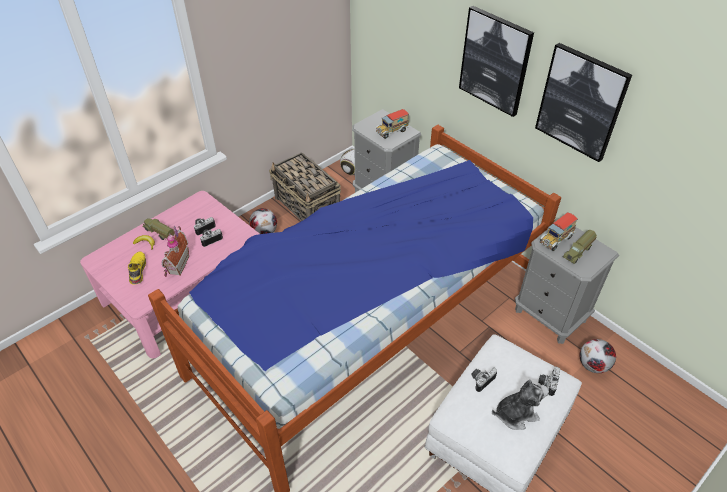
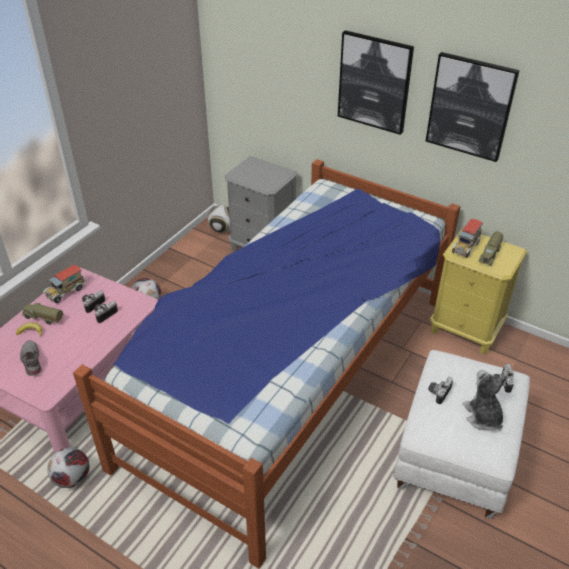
camera: 15 degrees left, 5 degrees down
(137, 270) = (31, 361): yellow shoe -> grey shoe
(176, 265) = (75, 347): toy house -> none
(307, 207) = (186, 271): basket -> none
(391, 131) = (267, 175): toy truck -> toy truck (66, 292)
(515, 414) = (482, 416): plush toy -> plush toy turned 75 degrees counterclockwise
(550, 315) = (466, 329): grey nightstand -> yellow nightstand
(593, 366) = (521, 368): football -> football (72, 479)

